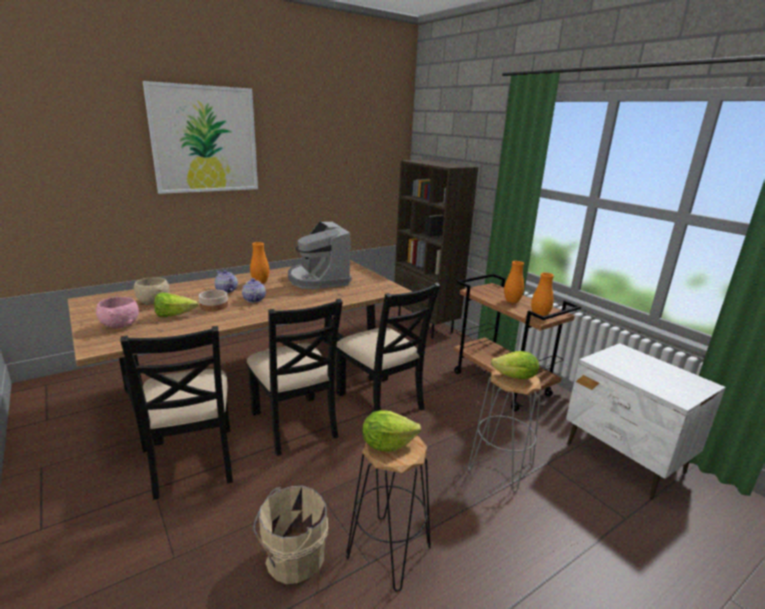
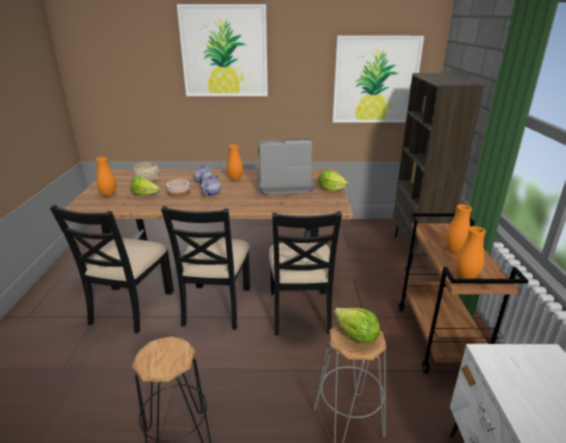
camera: 35 degrees right, 5 degrees up
(121, 325) = (108, 195): pink bowl -> orange vase
(292, 558) = (117, 408): beige bucket -> none
(318, 279) = (283, 185): coffee machine -> coffee machine turned 75 degrees clockwise
(359, 169) = (375, 80): none -> picture
(387, 444) = (160, 351): lettuce -> lettuce (331, 189)

